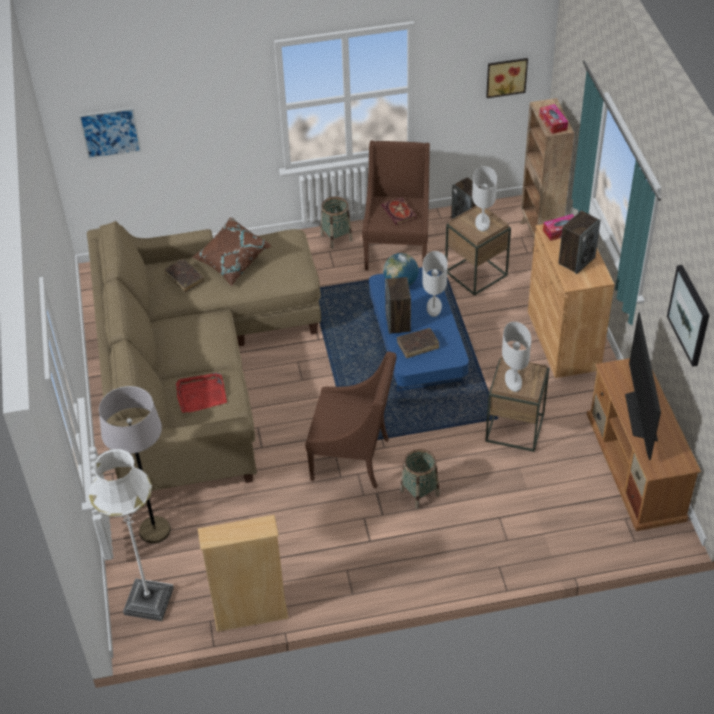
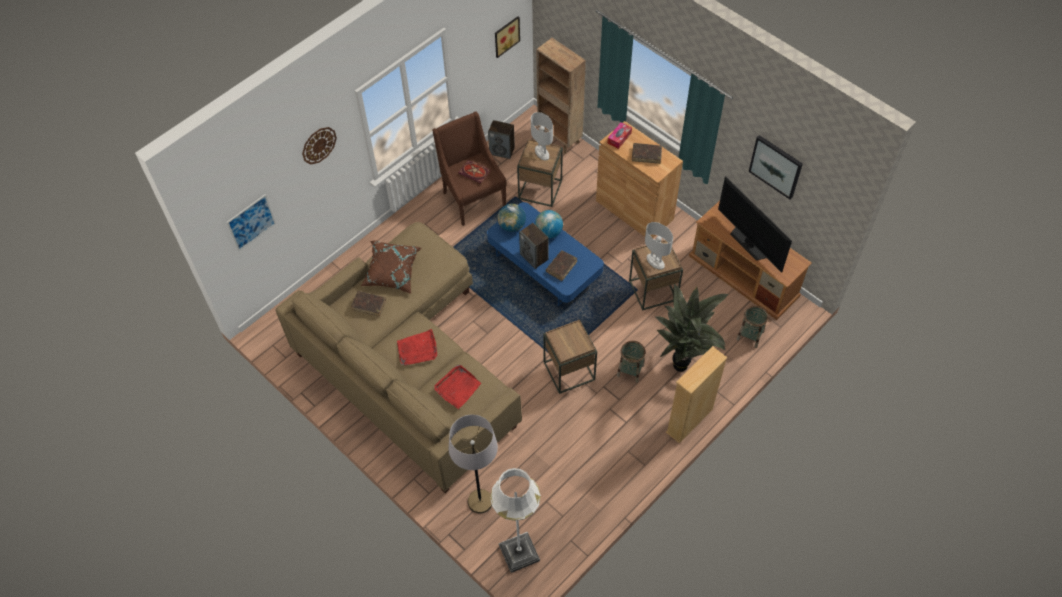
camera: 35 degrees left, 10 degrees up
(195, 341) = (417, 349): none -> red tray
(214, 83) = (318, 145): none -> wall clock
(251, 615) = (593, 520): beige bookcase -> beige bookcase (689, 420)
(336, 237) = (421, 210): basket -> basket (750, 335)
(353, 459) = (569, 371): brown armchair -> brown side table
(433, 307) = (548, 232): white table lamp -> globe
(484, 518) = (683, 364): none -> potted plant
(553, 123) = (565, 59): tissue box -> none
(576, 260) = (646, 155): speaker -> brown book

